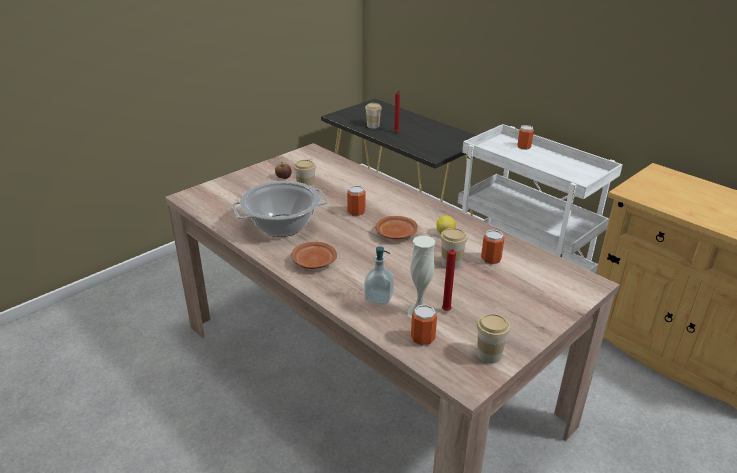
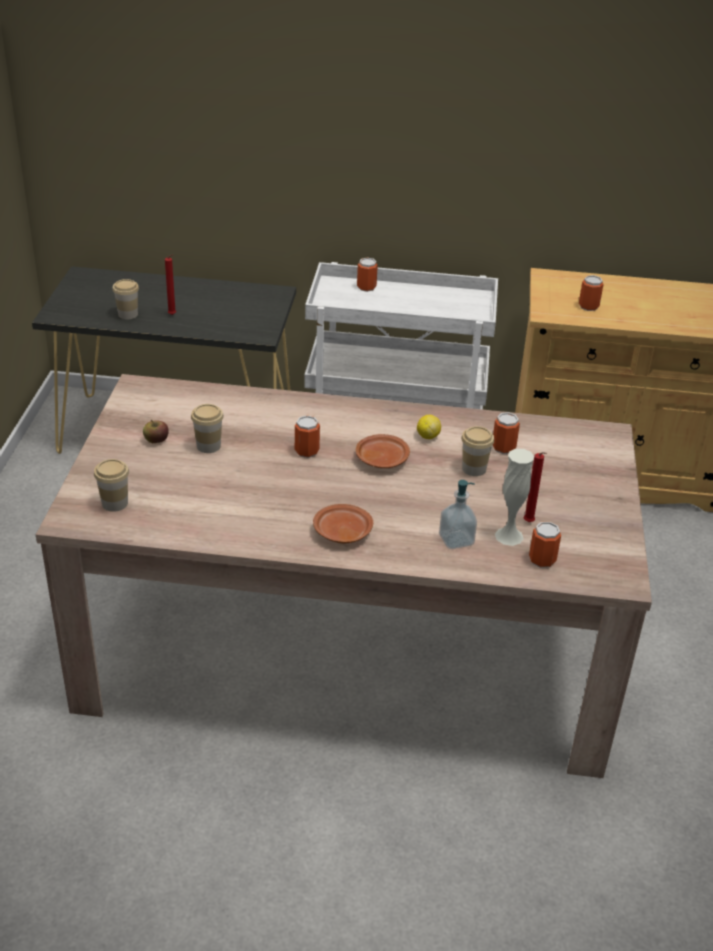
camera: 40 degrees left, 5 degrees up
(281, 226) = (247, 506): cooking pot -> none
(489, 355) = (609, 546): cup -> cup (115, 503)
(671, 197) = (588, 306): none -> can

